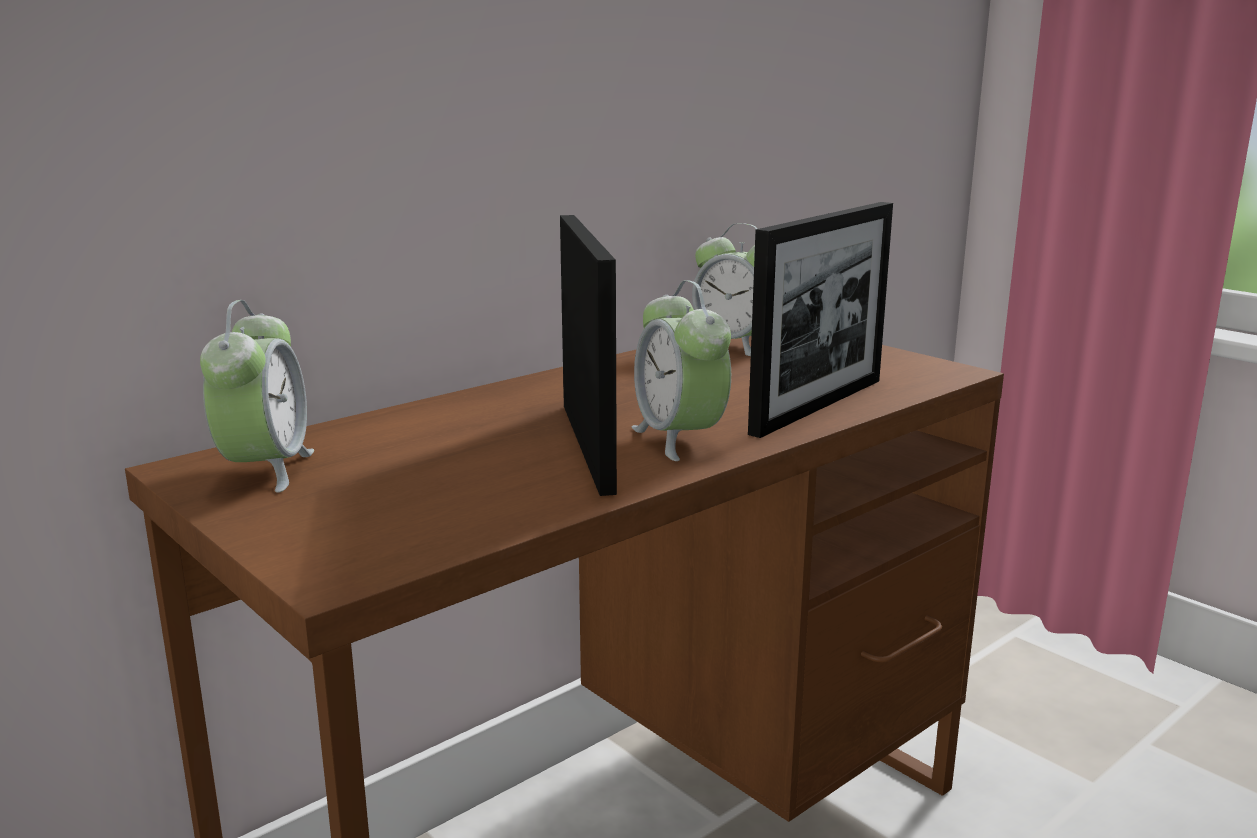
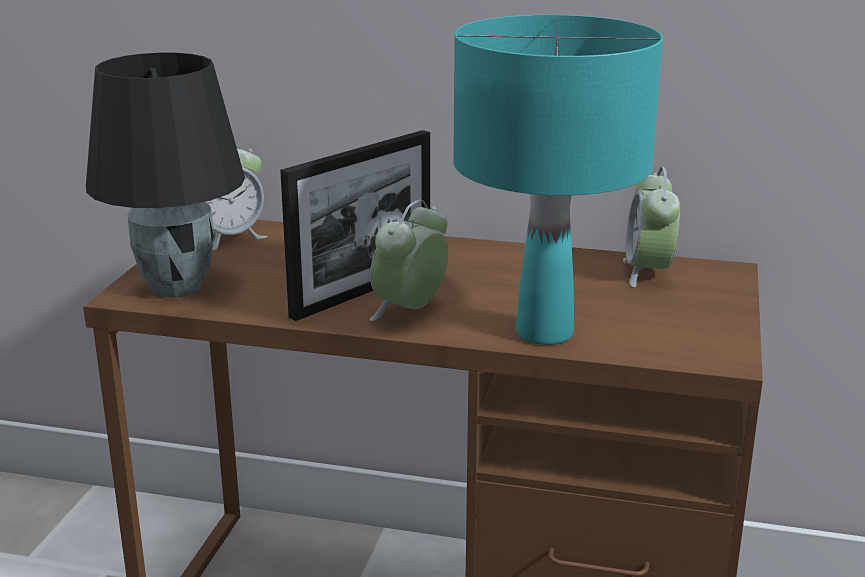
camera: 55 degrees right, 5 degrees up
(370, 535) = (177, 286): none -> black table lamp
(818, 406) = (545, 333): picture frame -> turquoise table lamp

